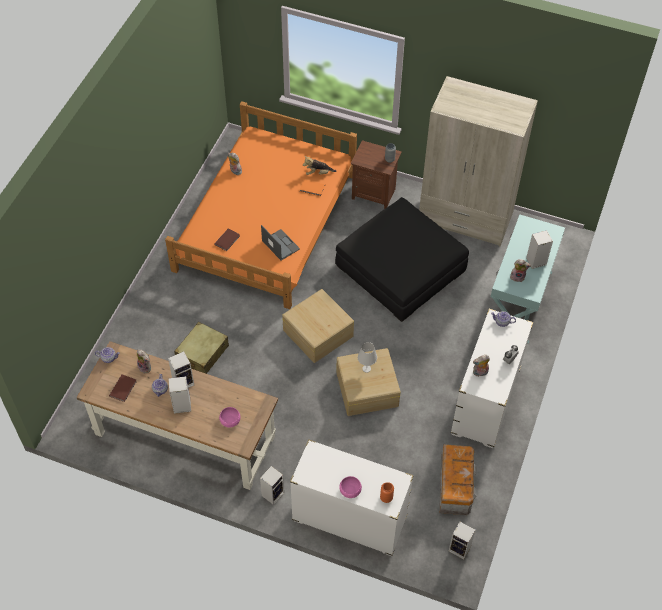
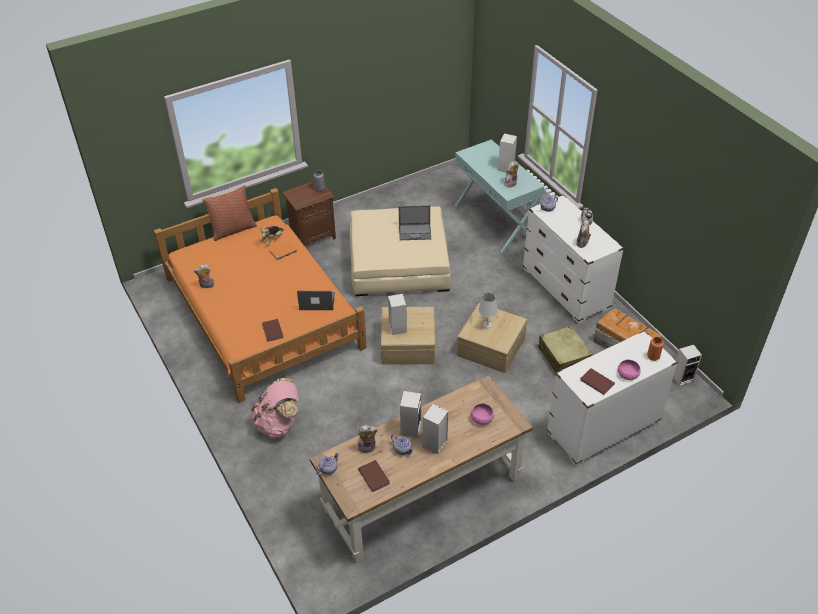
camera: 50 degrees left, 10 degrees down
(173, 307) = (279, 423): none -> pink backpack
(202, 353) = (349, 431): beige suitcase -> beige suitcase (564, 357)
(273, 493) = (537, 464): speaker -> speaker (397, 327)
(307, 142) = (233, 229): none -> pillow
(321, 473) = (597, 383): none -> brown book
(400, 268) = (399, 263): black ottoman -> beige ottoman
(413, 253) = (415, 232): none -> laptop
(465, 218) = (393, 204): beige wardrobe -> none

